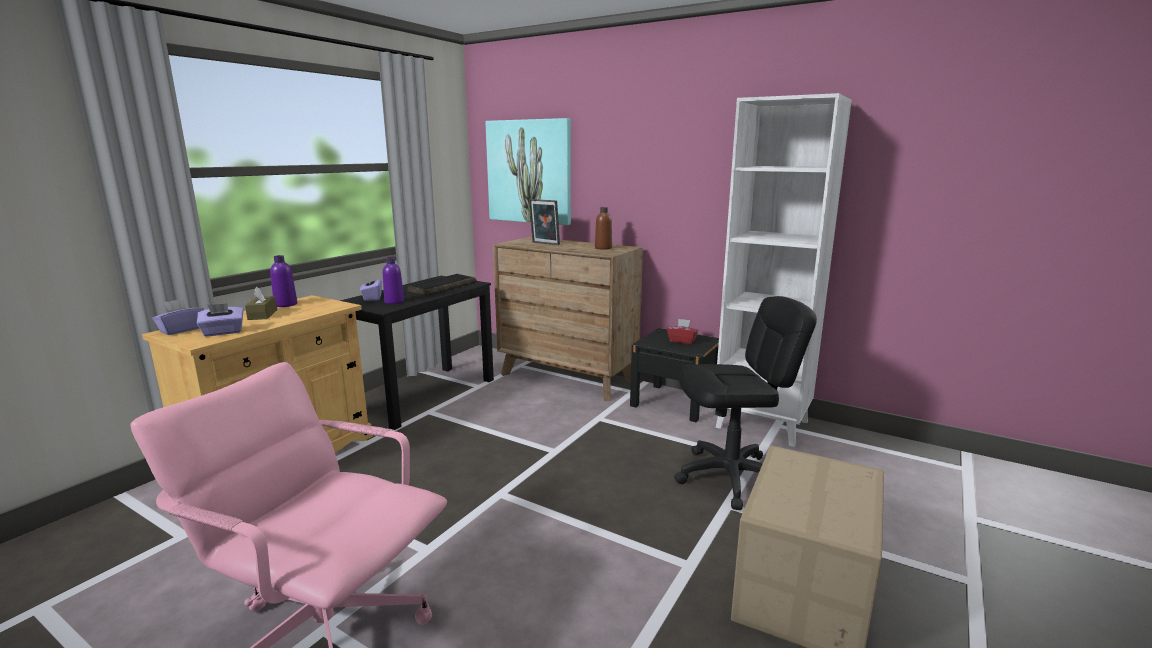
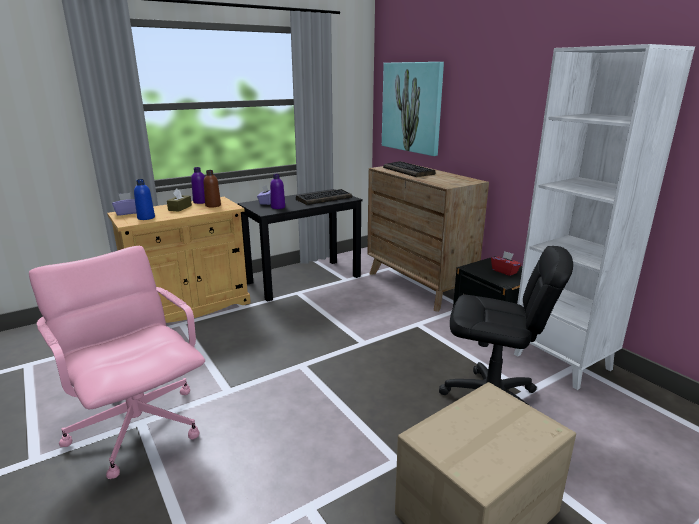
camera: 25 degrees right, 5 degrees up
(223, 332) = (146, 218): purple tissue box -> blue bottle
(544, 244) = (409, 171): picture frame -> keyboard
(603, 248) = (451, 179): brown bottle -> brown bottle (213, 205)

